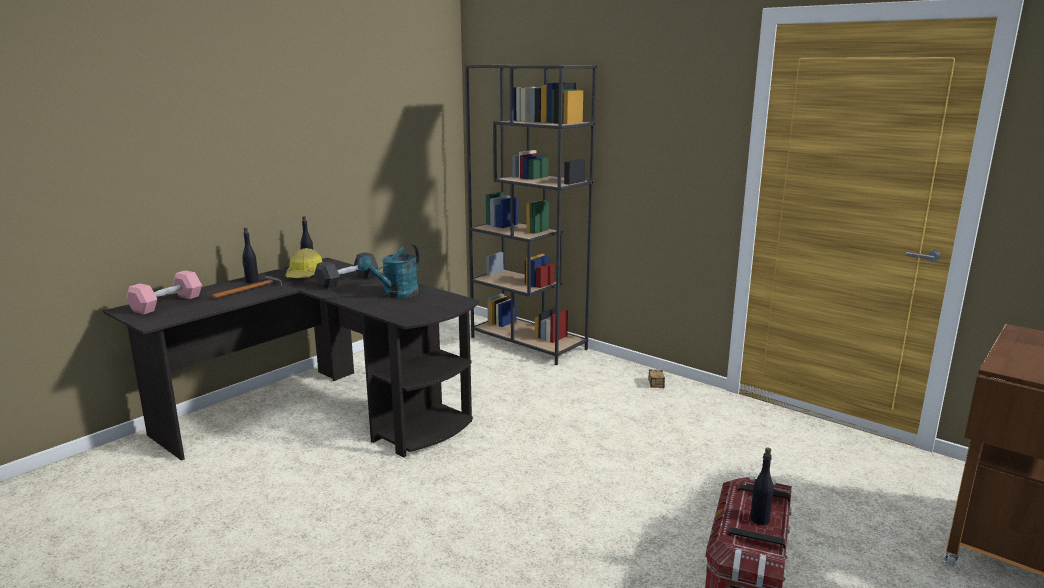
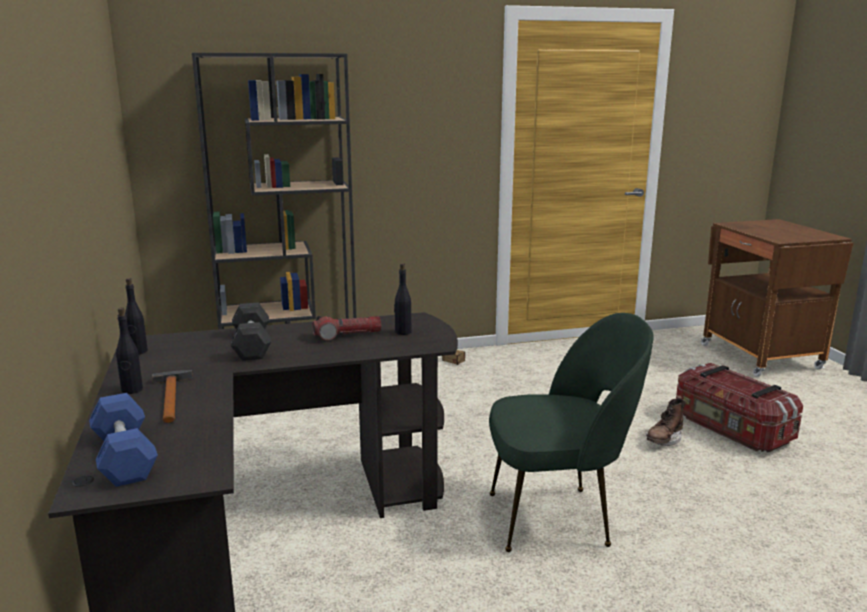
camera: 55 degrees left, 0 degrees up
(167, 303) = (124, 457): pink dumbbell -> blue dumbbell
(306, 275) = (178, 359): hard hat -> none
(396, 295) = (347, 335): turquoise watering can -> flashlight
(439, 512) = (559, 519): none -> green chair
(655, 532) = (664, 440): none -> brown boot
(759, 519) = (741, 385): black bottle -> black bottle (403, 332)

